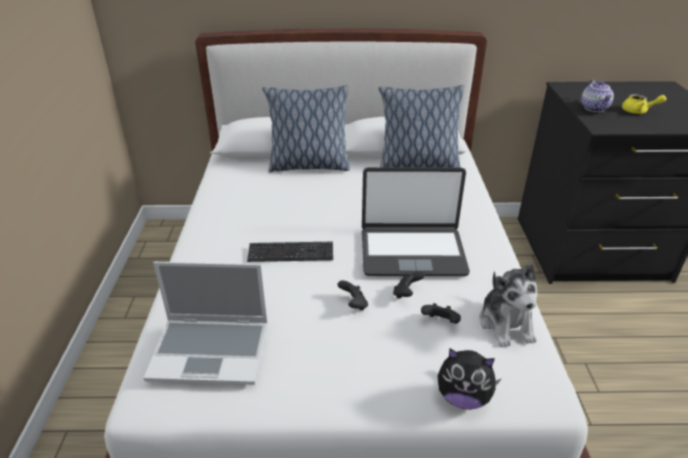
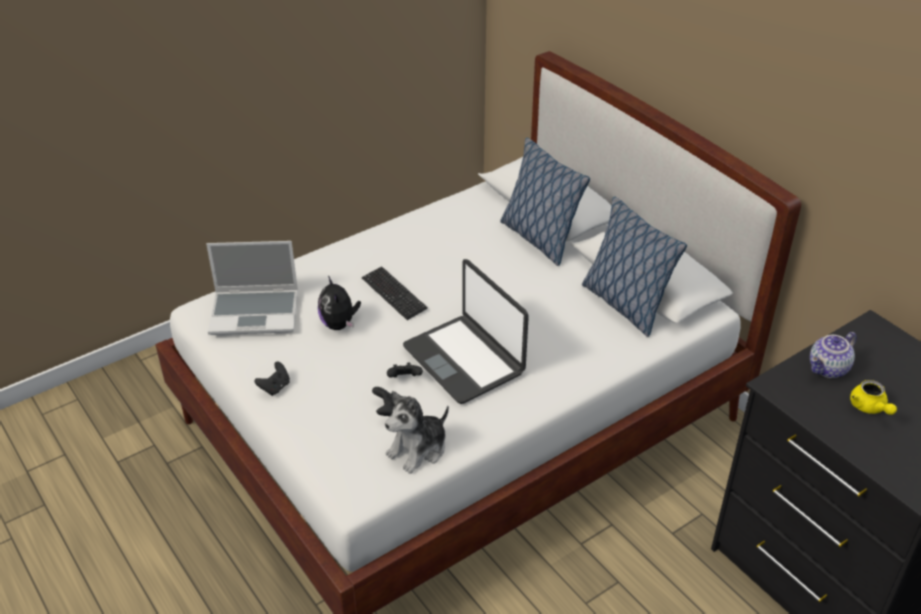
camera: 55 degrees right, 5 degrees up
(212, 351) = (256, 312): laptop -> laptop turned 60 degrees counterclockwise
(353, 304) = (365, 356): black game controller -> black game controller (275, 387)
(463, 397) = (314, 452): plush toy -> plush toy (339, 324)

